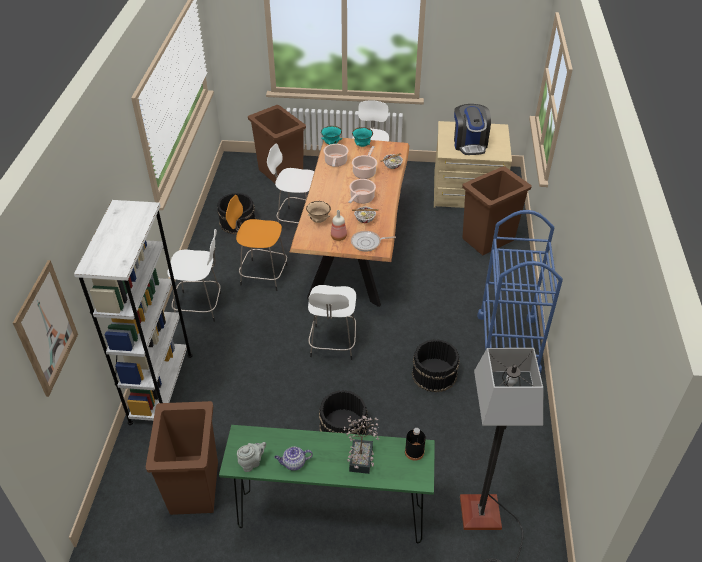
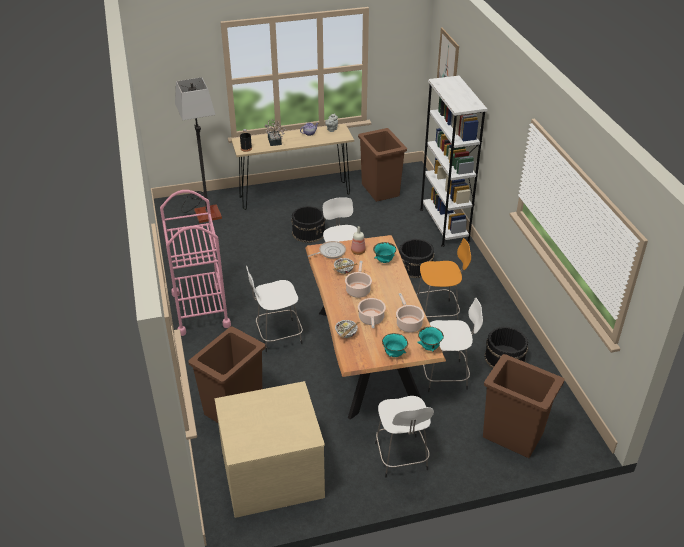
camera: 160 degrees right, 5 degrees down
(200, 306) = (466, 277): white stool -> white stool (277, 336)
(318, 220) = (384, 261): beige bowl -> turquoise bowl
(331, 517) = (295, 195): green console table -> beige console table
(434, 374) = (256, 275): black bucket -> black bucket (415, 267)
(469, 144) = (271, 412): coffee machine -> none
(508, 343) = (200, 309): blue cart -> pink cart

